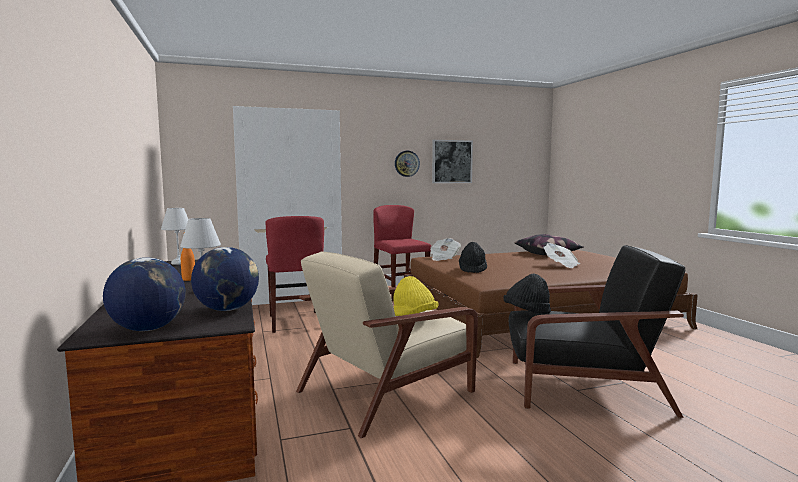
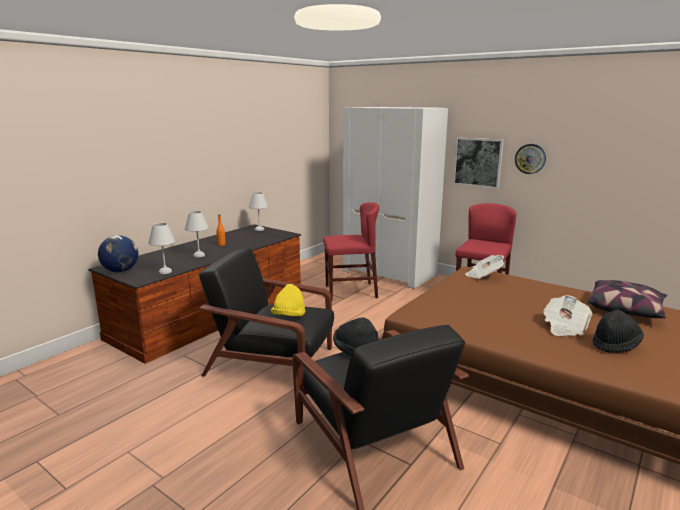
camera: 55 degrees right, 10 degrees up
(227, 309) = (165, 271): globe -> white table lamp
(296, 321) = (350, 291): red chair -> red chair turned 135 degrees counterclockwise
(388, 390) = (273, 362): beige armchair -> black armchair
(451, 161) = (592, 160): picture -> picture (478, 162)
(472, 269) = (456, 297): black hat -> black hat (615, 345)

